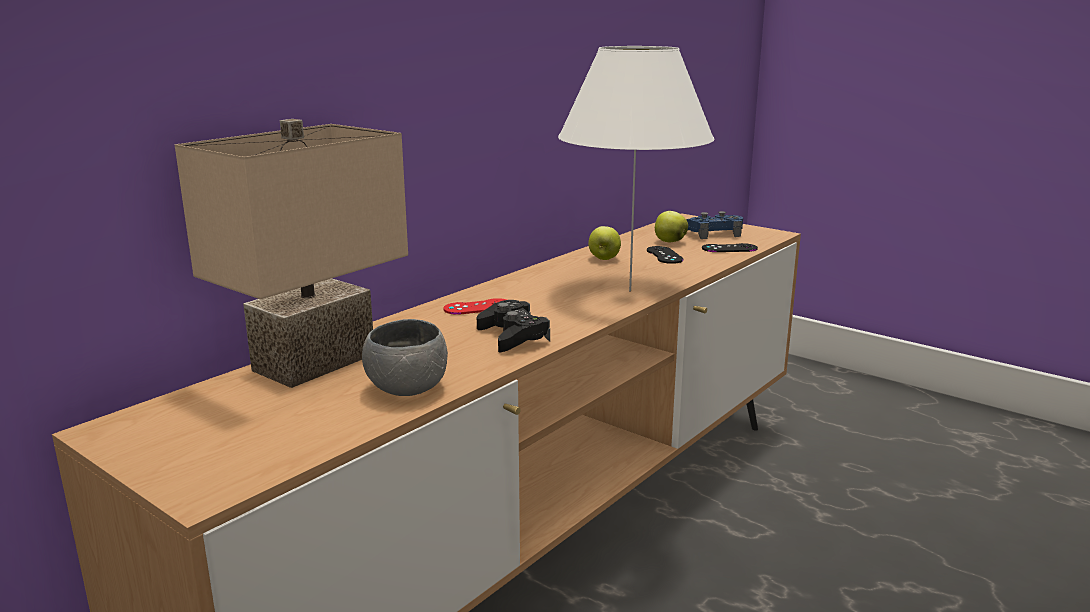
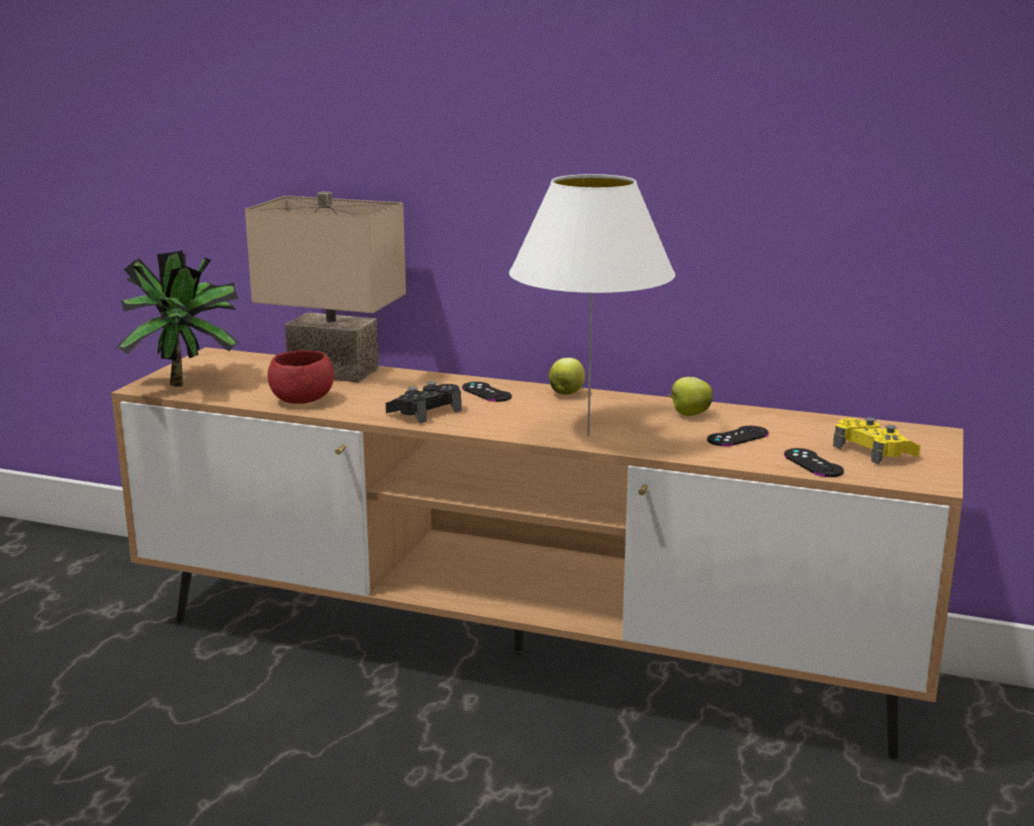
camera: 70 degrees right, 0 degrees up
(231, 458) = (185, 383): none -> potted plant
(407, 389) = (302, 400): grey bowl -> red bowl
(477, 307) = (486, 392): red game controller -> black game controller
(669, 241) = (801, 434): apple -> apple (566, 393)
(713, 234) = (873, 451): blue game controller -> yellow game controller

